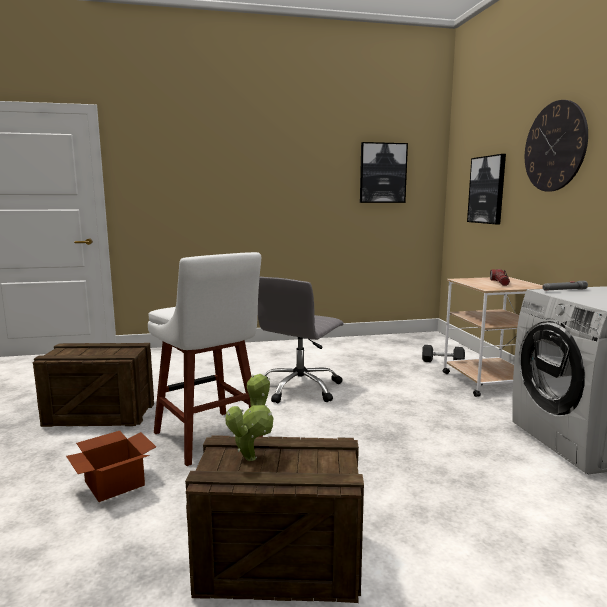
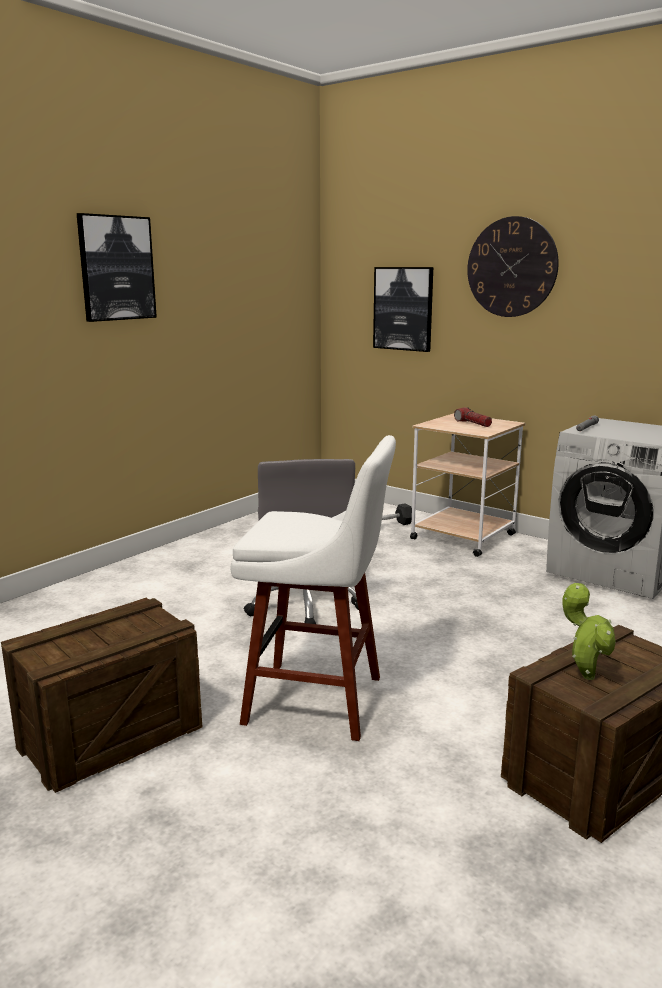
camera: 40 degrees left, 5 degrees up
(115, 482) = (319, 799): cardboard box -> none
(382, 173) = (259, 284): picture -> picture (116, 268)

